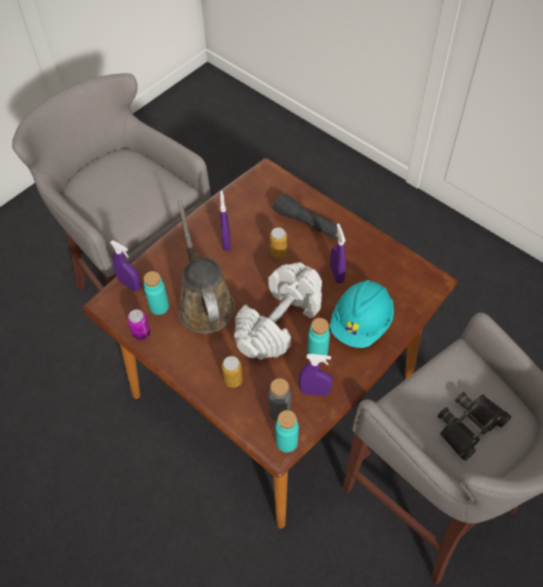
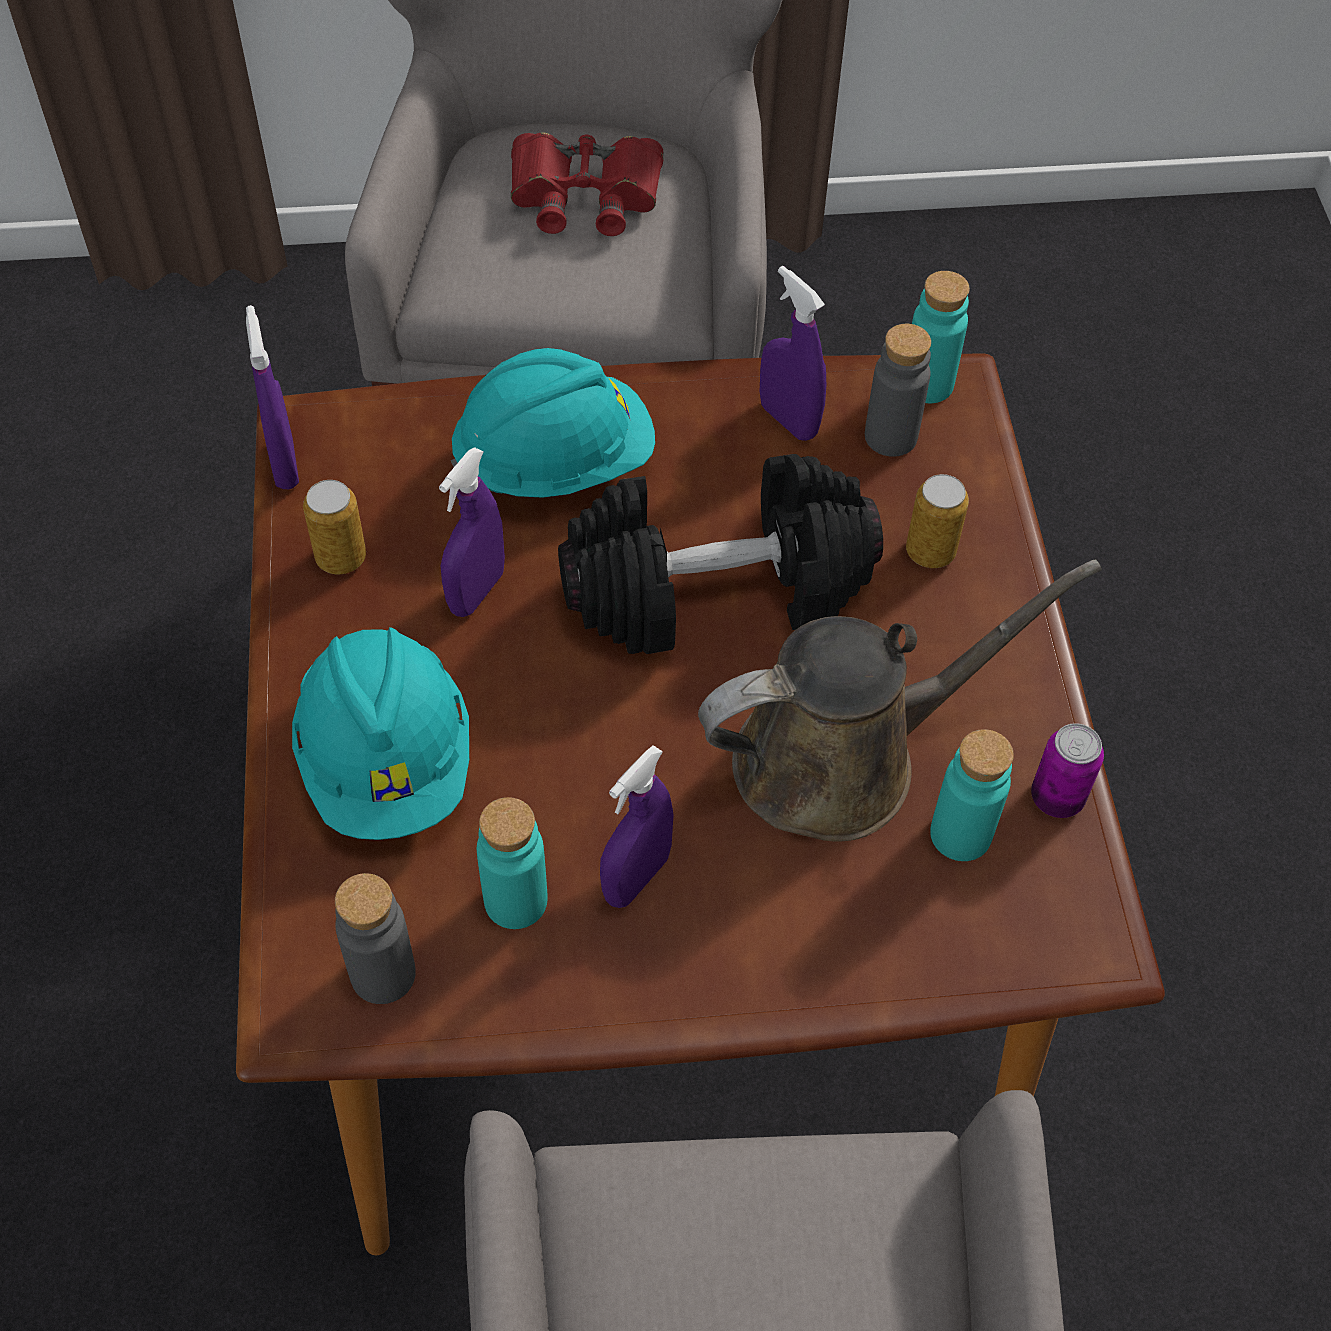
camera: 140 degrees left, 0 degrees up
(130, 285) = (991, 954): purple spray bottle -> purple spray bottle (284, 464)
(204, 303) = (842, 758): brown watering can -> brown watering can turned 135 degrees counterclockwise
(258, 188) = (383, 974): none -> grey bottle
(278, 253) = (544, 744): can -> can (341, 557)
(279, 322) = (718, 588): white dumbbell -> black dumbbell
(307, 224) = (388, 761): black flashlight -> turquoise hard hat
(317, 352) = (705, 477): turquoise bottle -> turquoise bottle (515, 901)
(470, 426) = (585, 194): black binoculars -> red binoculars

